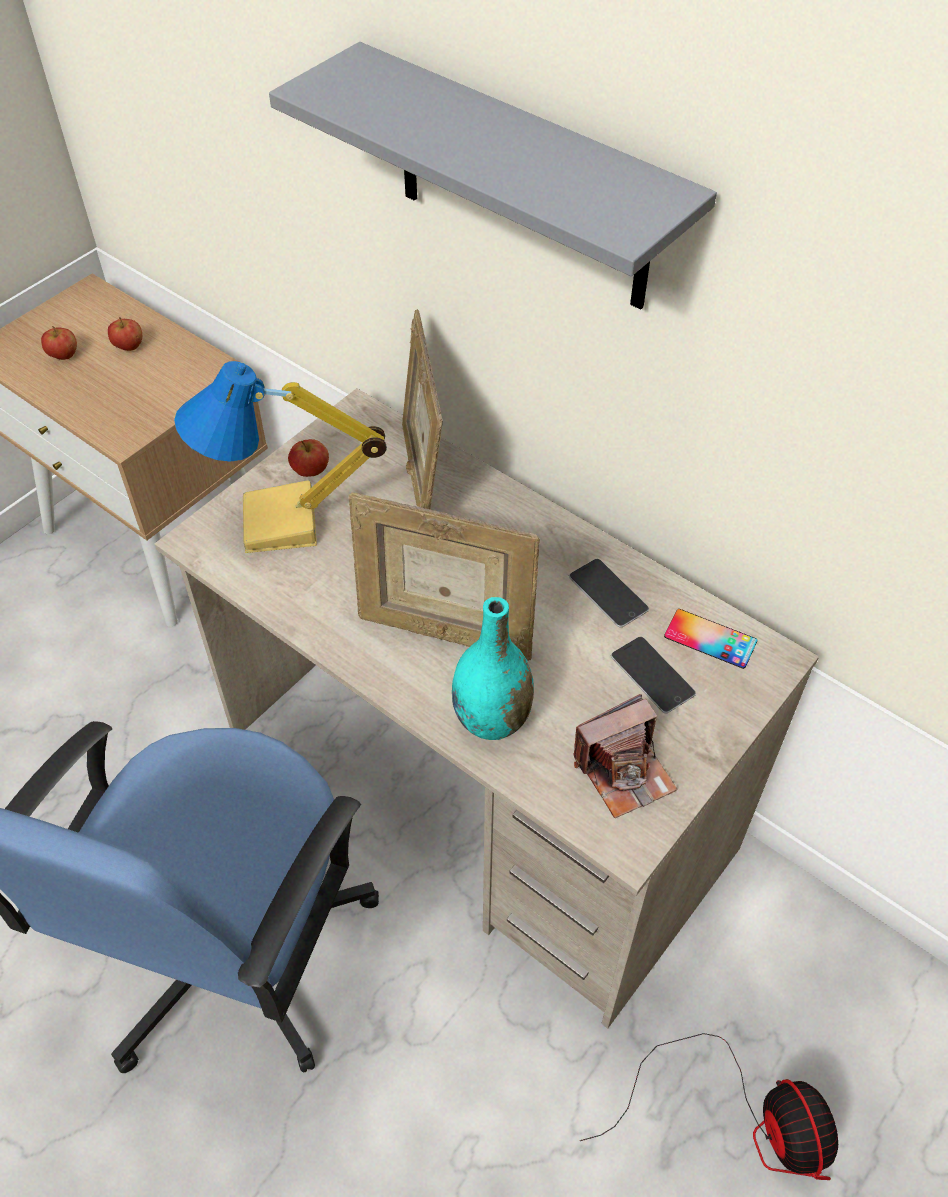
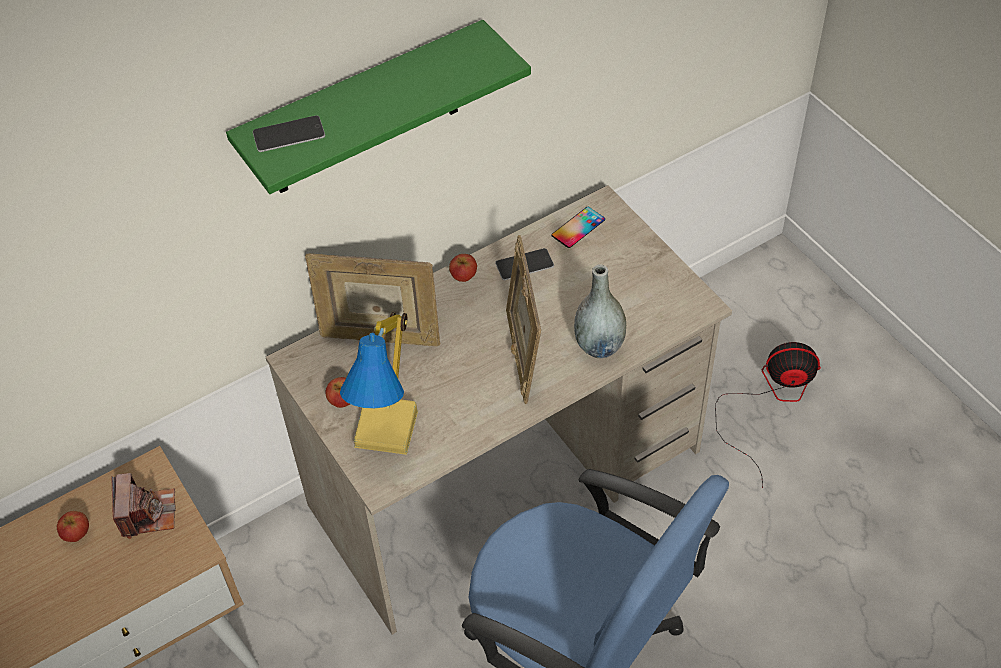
camera: 70 degrees left, 0 degrees up
(63, 356) = (59, 588): apple -> apple (464, 276)
(444, 631) = (523, 355): picture frame -> picture frame turned 135 degrees clockwise
(492, 719) = (599, 346): turquoise vase -> grey vase
(522, 182) = (364, 112): grey shelf -> green shelf
(624, 772) = (656, 294): camera -> camera (147, 513)
(652, 675) = (594, 262): phone -> phone (289, 134)

